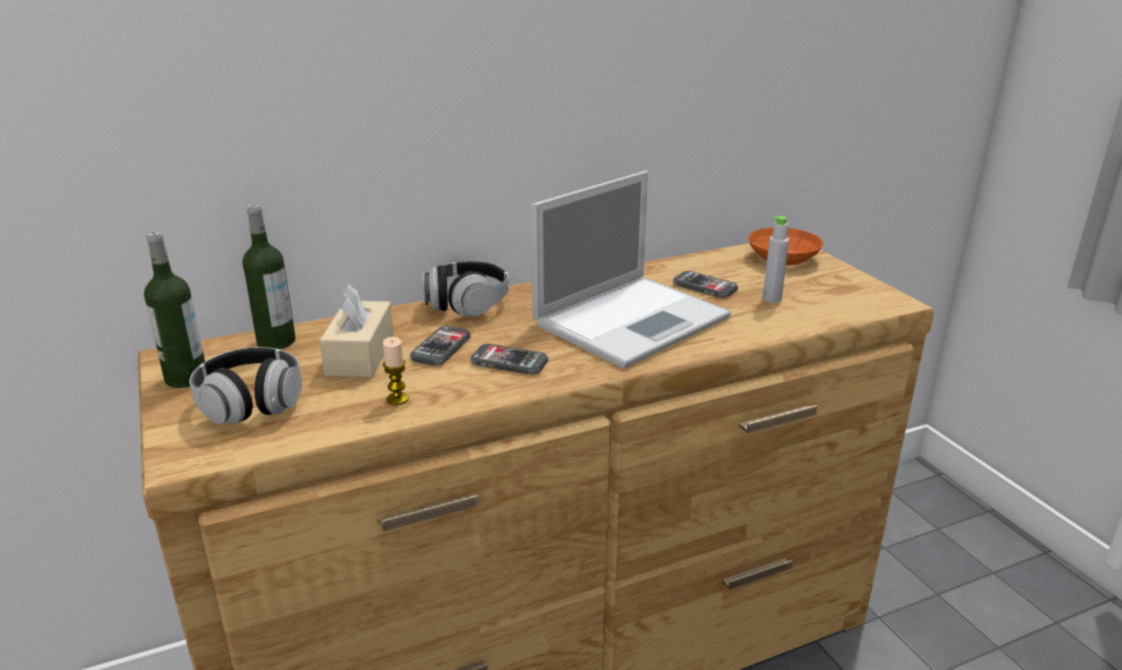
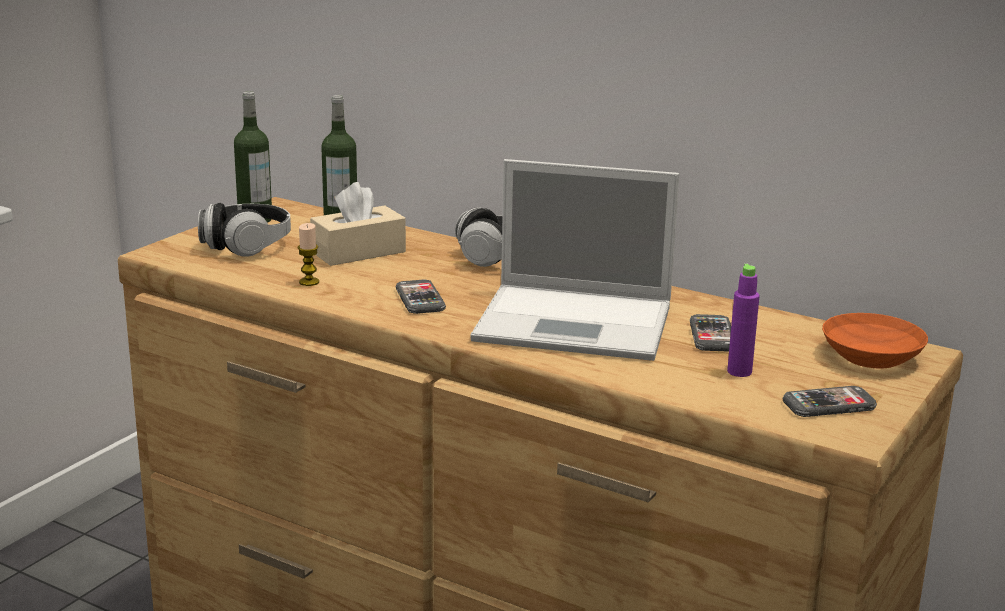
camera: 55 degrees right, 5 degrees down
(441, 348) = (408, 272): phone -> phone (829, 405)
(772, 299) = (739, 372): grey bottle -> purple bottle

